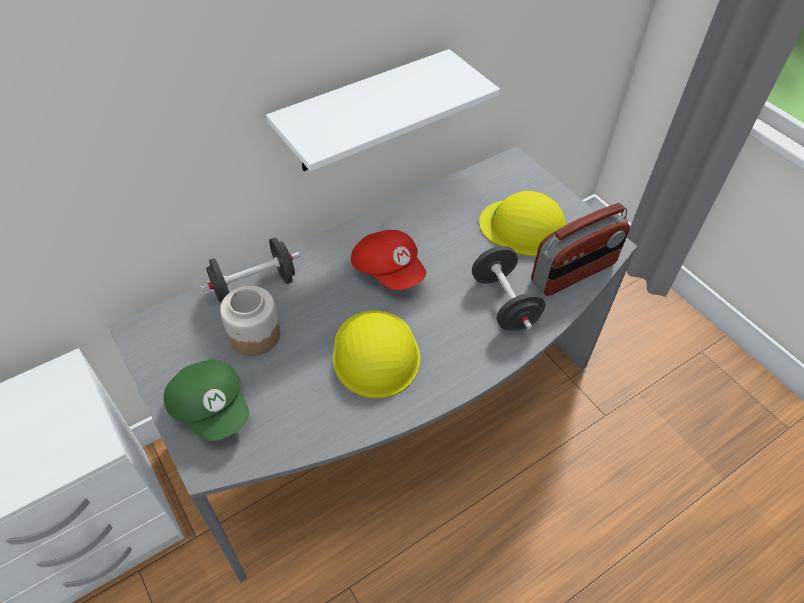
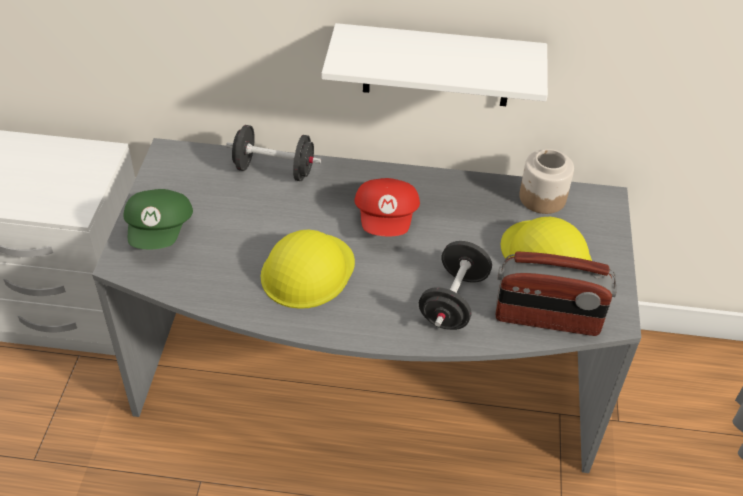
camera: 40 degrees right, 5 degrees down
(254, 335) = (238, 202): jar -> jar (542, 197)

